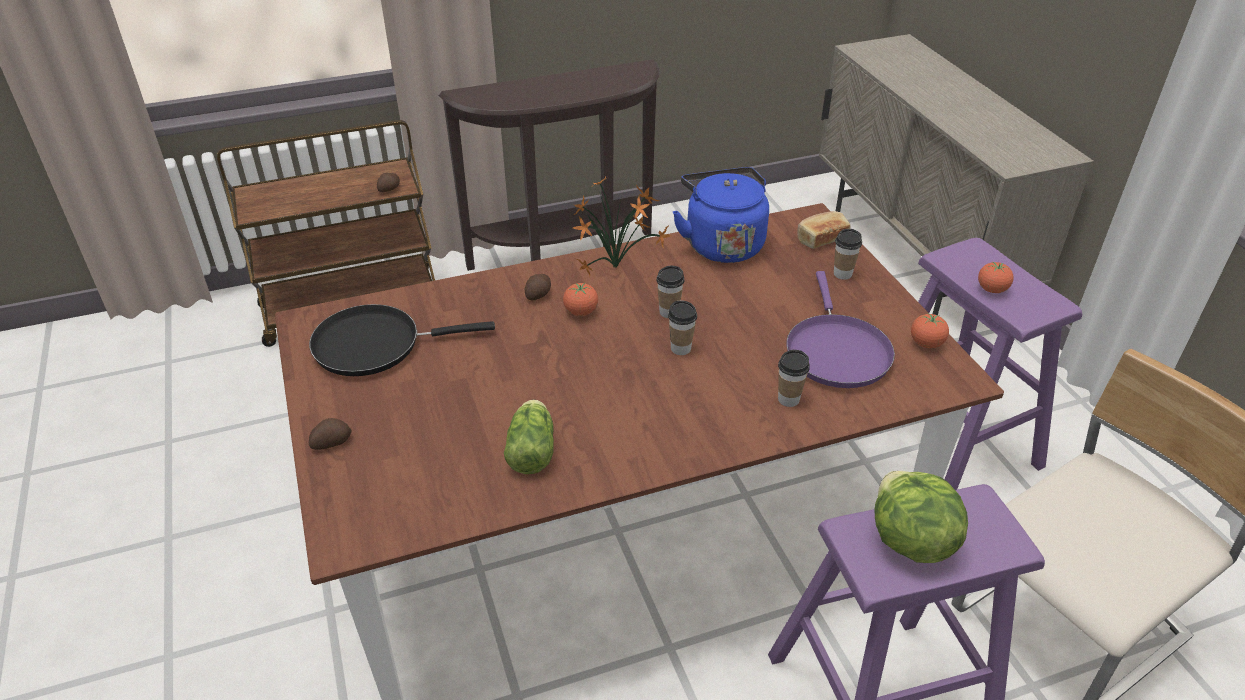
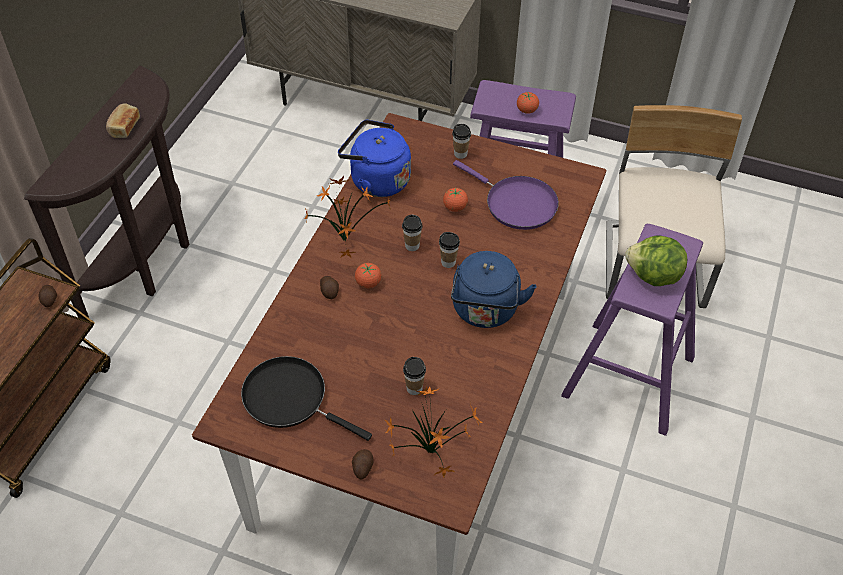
camera: 50 degrees left, 10 degrees up
(375, 345) = (290, 398): black frying pan -> black frying pan turned 90 degrees clockwise
(400, 487) = (434, 453): none -> potted plant
(532, 448) = (462, 377): lettuce -> none
(647, 414) = (485, 311): none -> blue kettle
(788, 399) = (532, 248): cup -> cup (414, 388)
(821, 239) = (421, 138): bread -> bread (123, 127)
(926, 343) = (547, 167): tomato -> tomato (455, 207)

